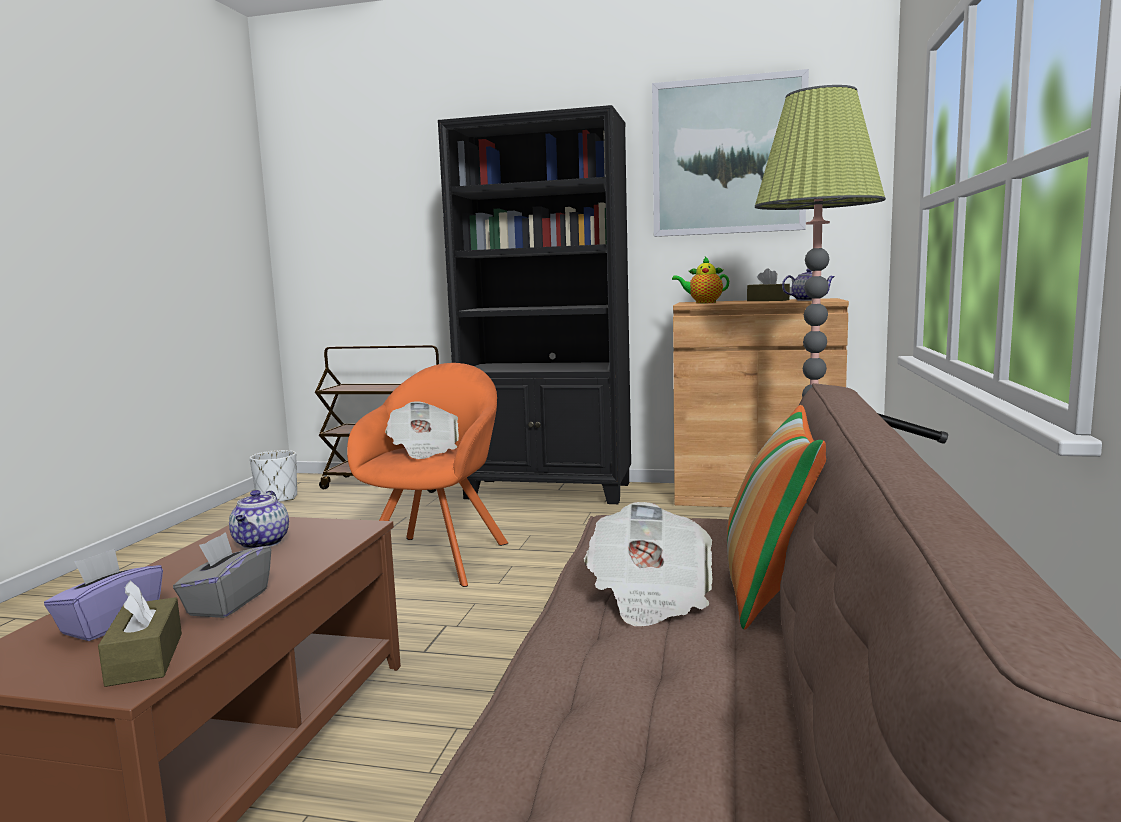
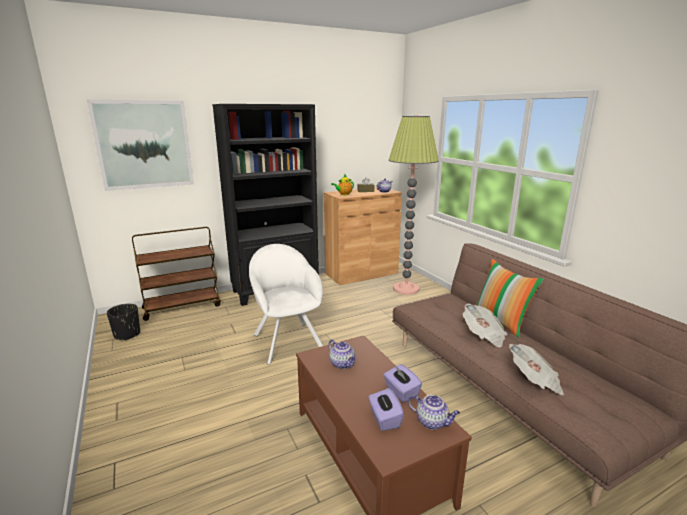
camera: 40 degrees left, 10 degrees up
(145, 659) = (432, 422): brown tissue box -> teapot
(227, 603) = (401, 392): grey tissue box -> purple tissue box
(277, 498) = (127, 334): white planter -> black planter
(424, 450) = (282, 292): newspaper -> newspaper (534, 381)
(438, 556) = (287, 340): orange armchair -> white armchair
(728, 157) = (342, 124): picture -> picture (144, 144)

